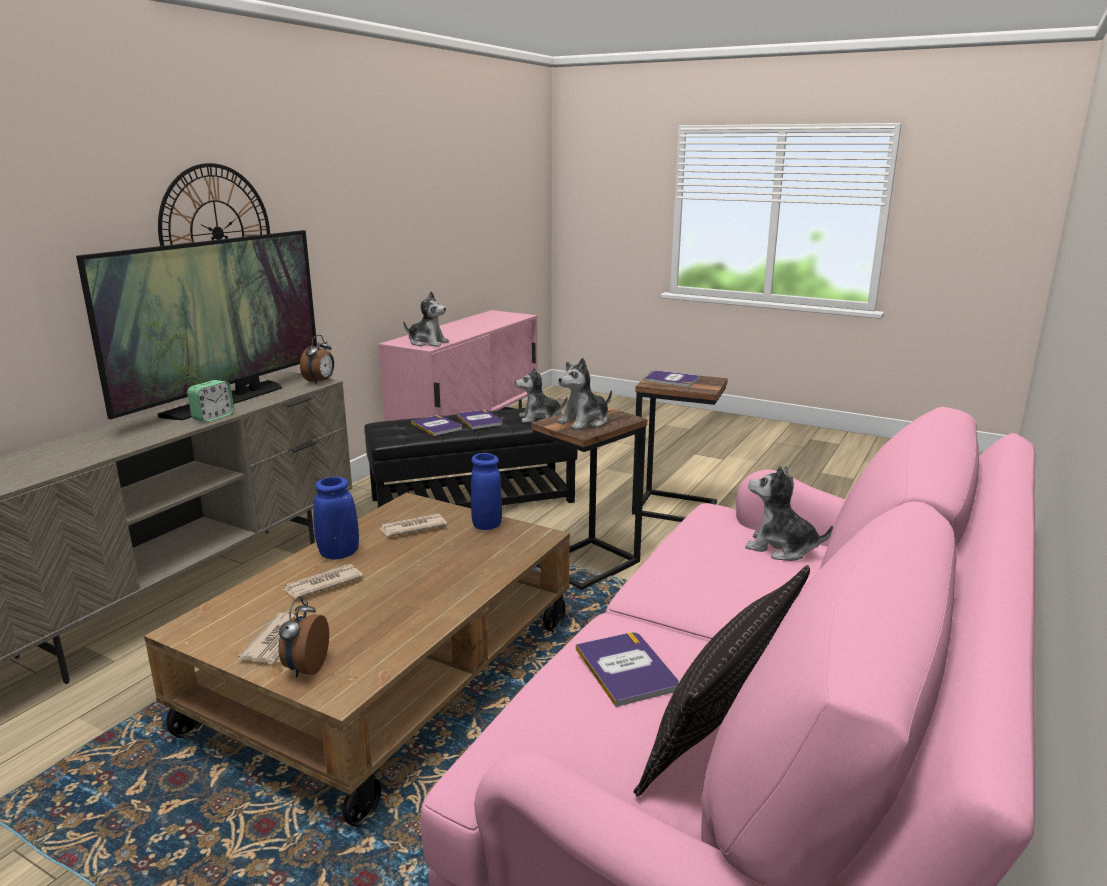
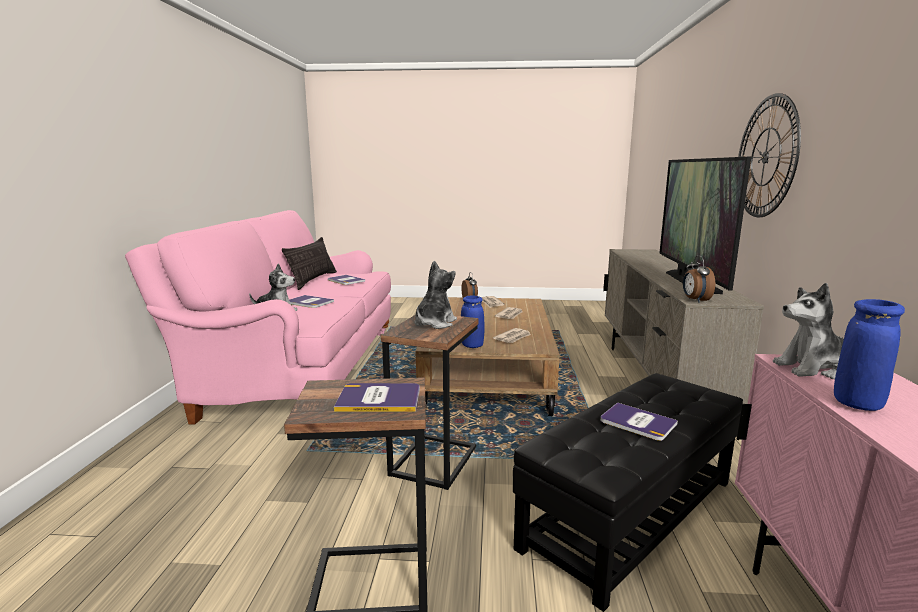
camera: 155 degrees right, 5 degrees down
(213, 417) = (657, 275): alarm clock -> none
(339, 554) = (526, 323): blue vase -> blue vase (857, 404)
(437, 426) = (659, 402): book -> book (309, 302)
(539, 418) = (578, 447): plush toy -> none

